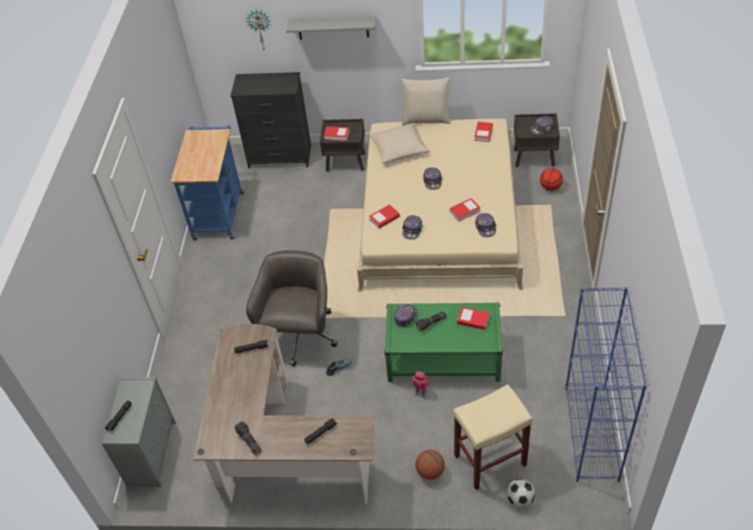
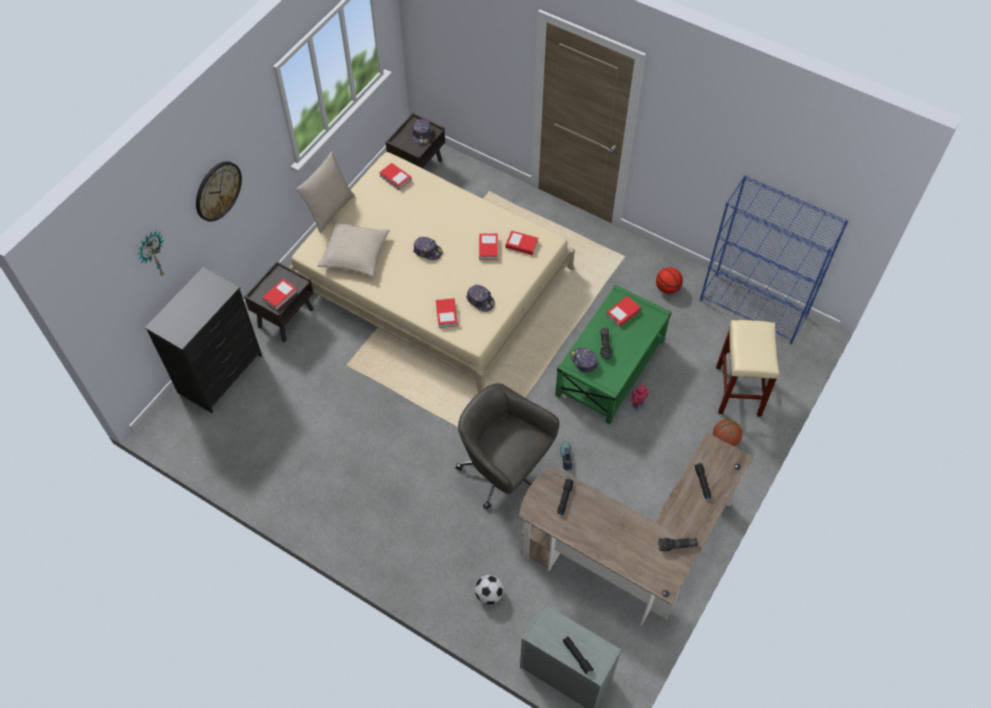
camera: 65 degrees left, 10 degrees up
(219, 212) = (260, 472): blue cart -> none
(333, 27) = (217, 190): grey shelf -> wall clock
(485, 228) = (521, 245): cap -> book
(520, 499) = (786, 390): football -> football (489, 594)
(550, 187) = (467, 179): basketball -> basketball (667, 288)

